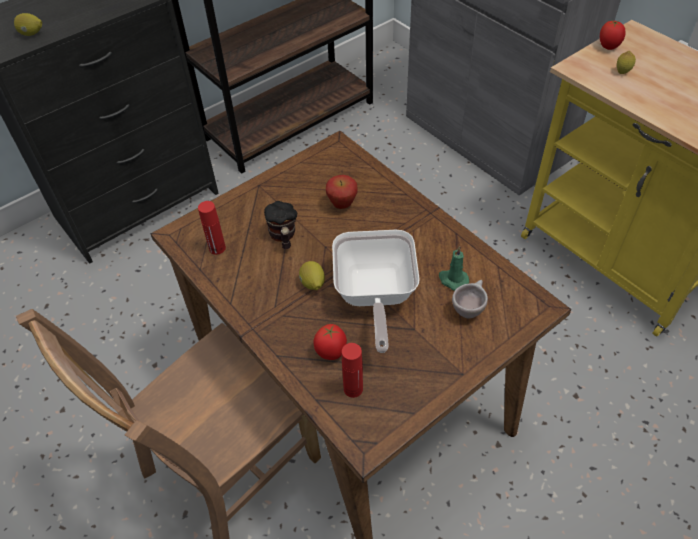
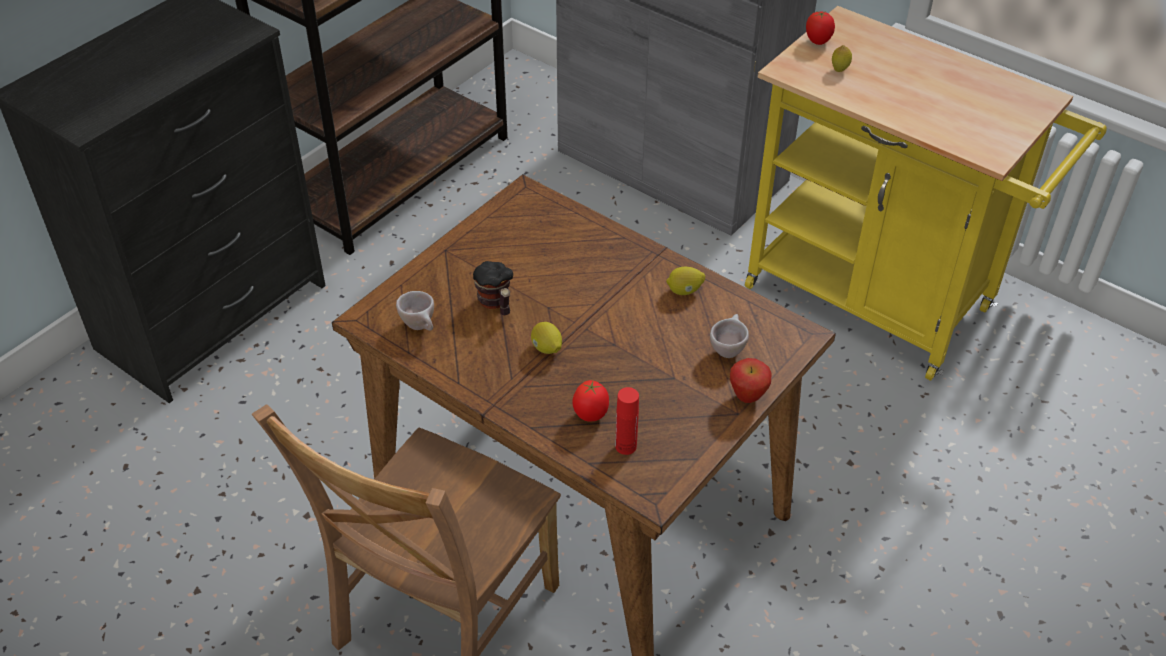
camera: 15 degrees left, 5 degrees down
(32, 34) = (115, 98): lemon -> lemon (684, 291)
(217, 248) = (421, 327): red bottle -> beige cup
(342, 205) = (553, 259): apple -> apple (747, 397)
(374, 296) = (621, 352): frying pan -> none
(453, 280) = (702, 322): green candle -> none

